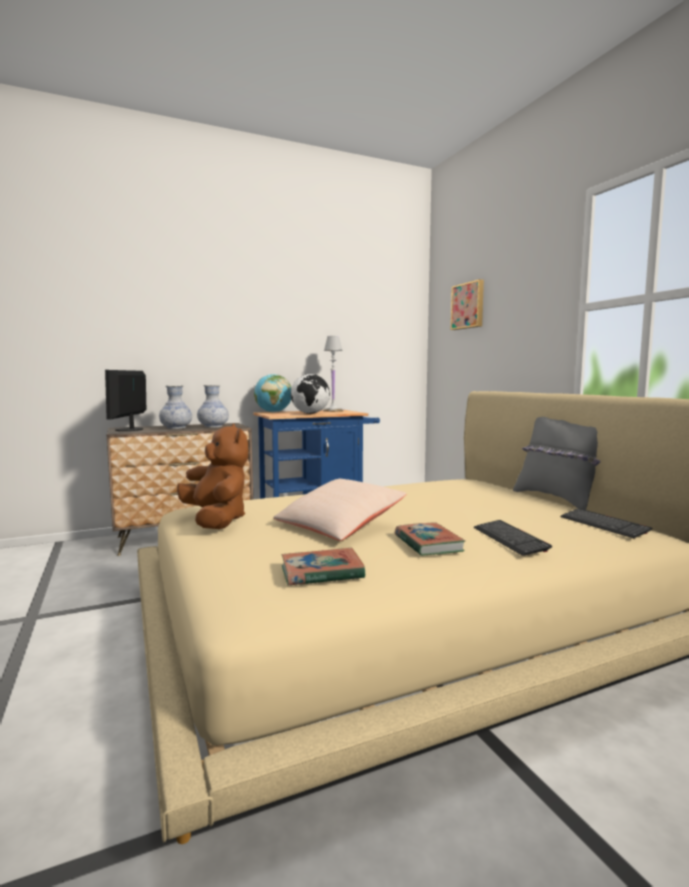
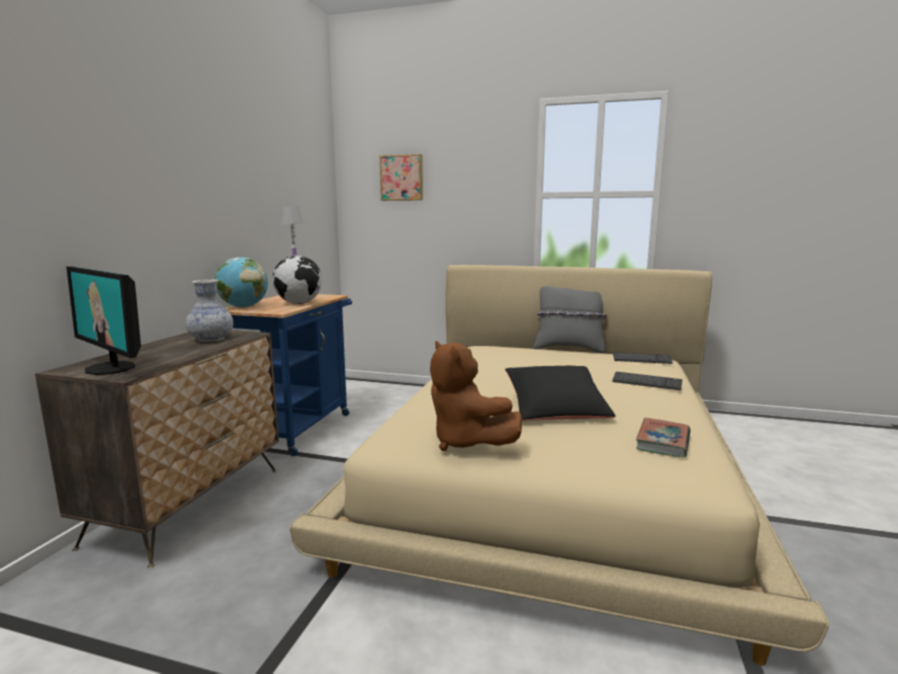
camera: 50 degrees left, 5 degrees up
(176, 428) = (171, 351): vase -> none
(216, 520) = (466, 442): brown plush toy -> brown plush toy turned 135 degrees counterclockwise
(339, 525) = (555, 408): beige pillow -> black pillow
(428, 543) = (633, 400): book -> none

